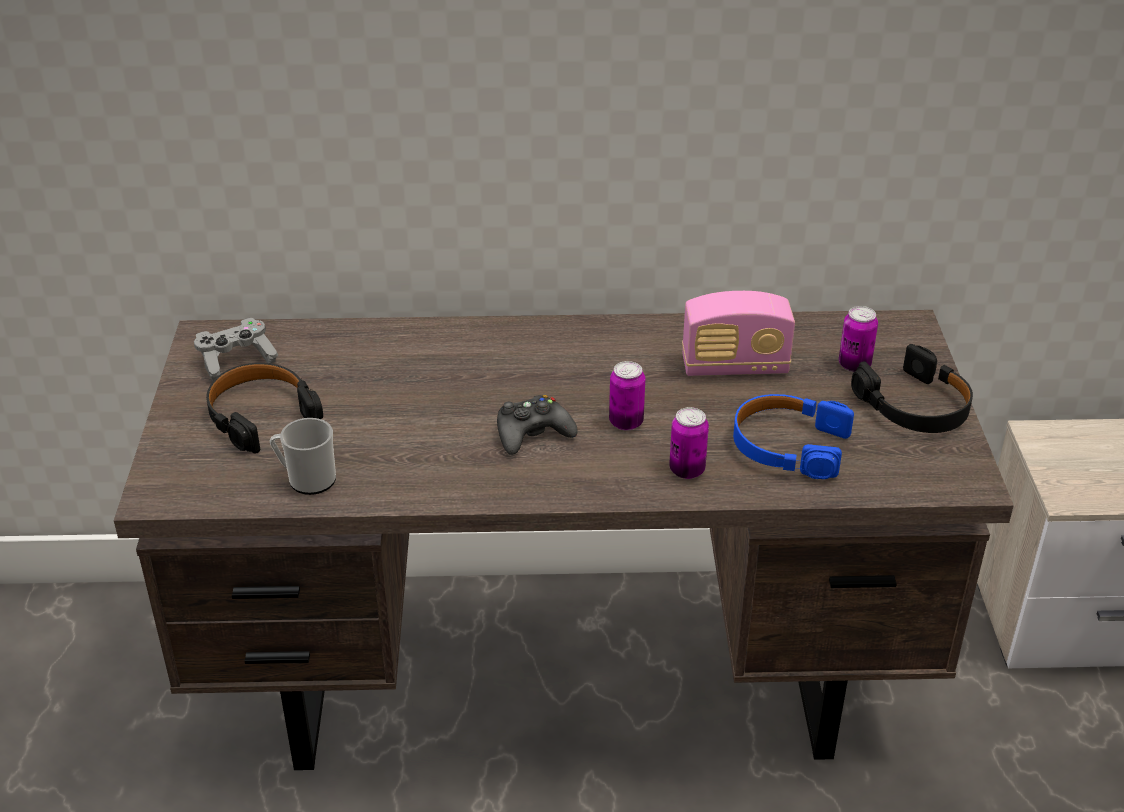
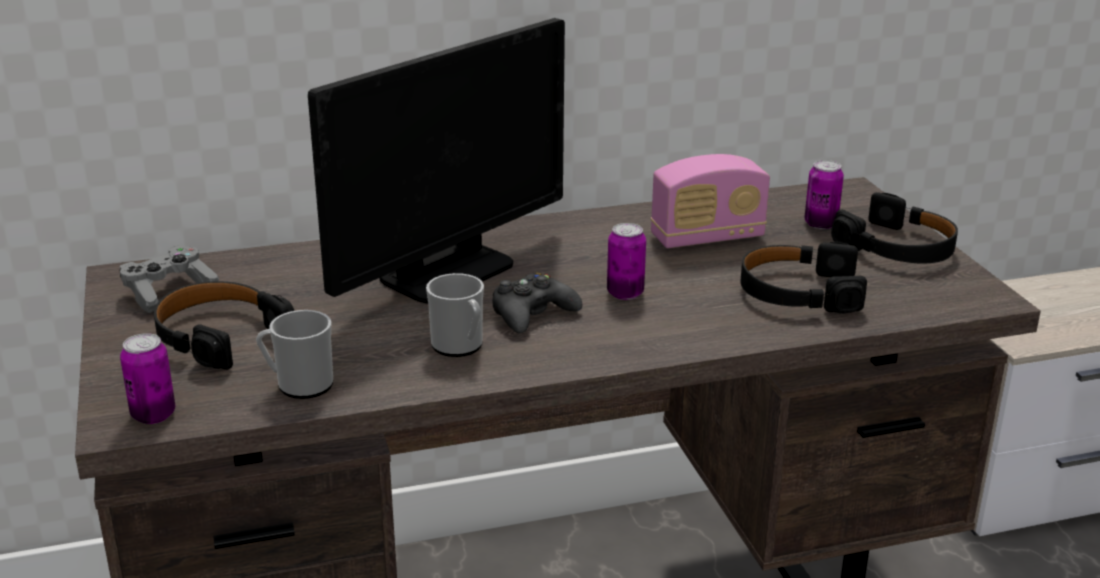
camera: 15 degrees left, 10 degrees down
(455, 460) = (460, 347): none -> mug
(478, 372) = (447, 272): none -> monitor
(687, 470) = (710, 323): can -> can (153, 415)
(788, 446) = (799, 292): blue headphones -> black headphones

